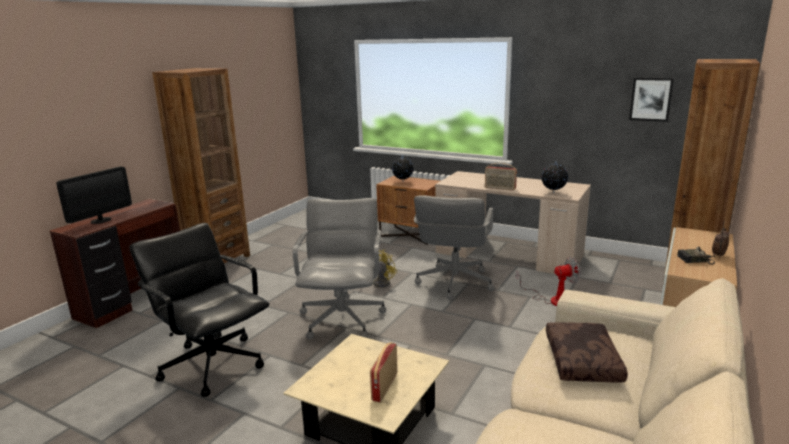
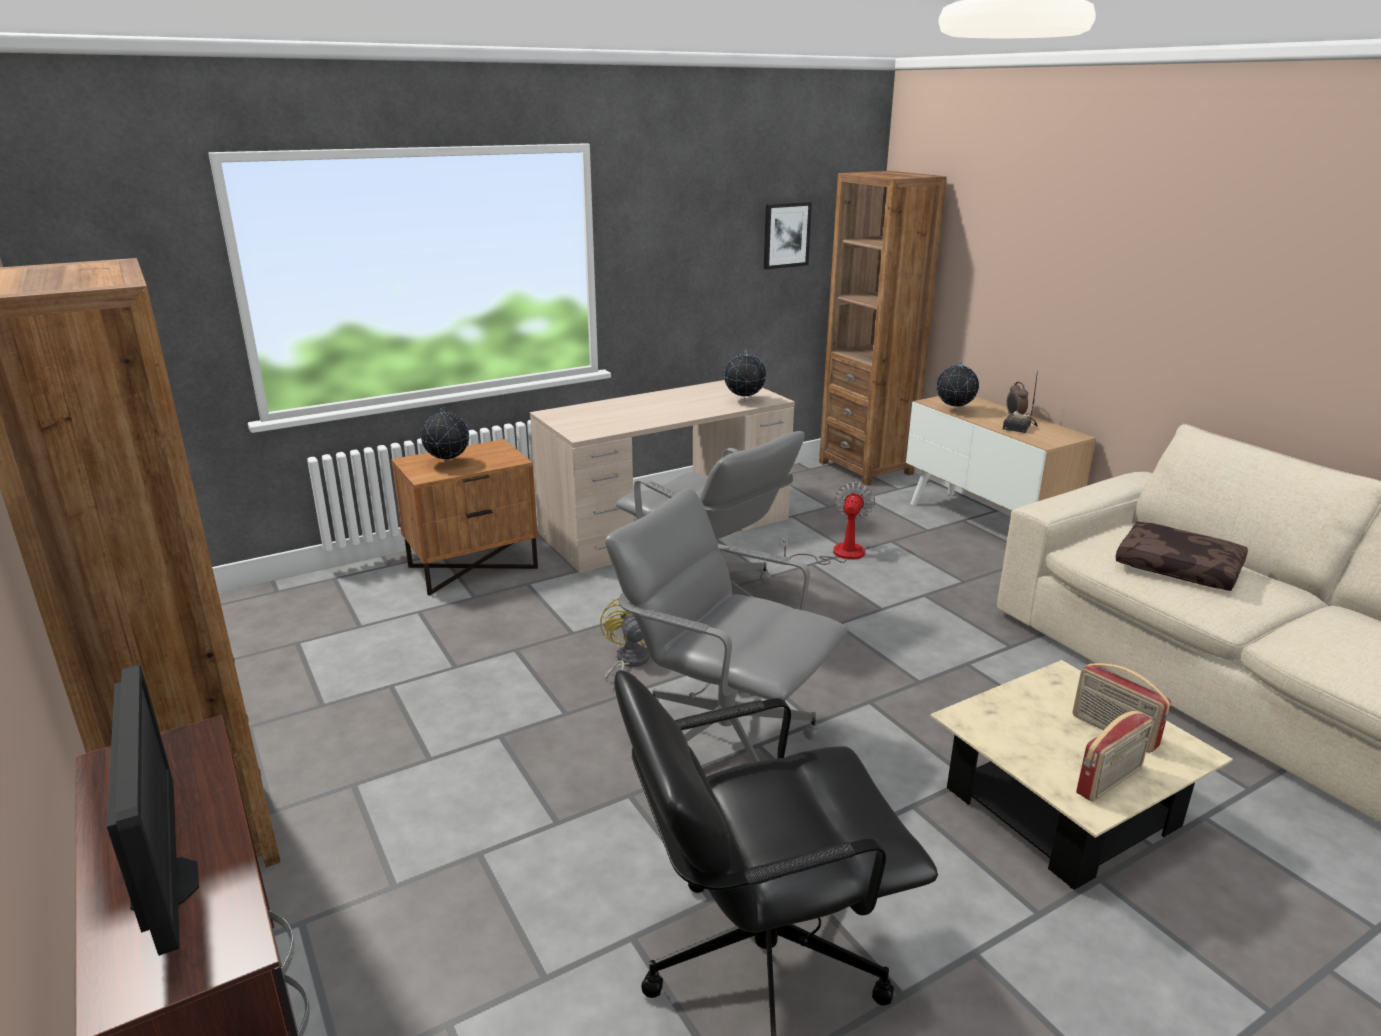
camera: 60 degrees left, 5 degrees up
(500, 188) = (673, 417): radio -> radio (1110, 781)
(682, 239) = (954, 411): none -> globe

